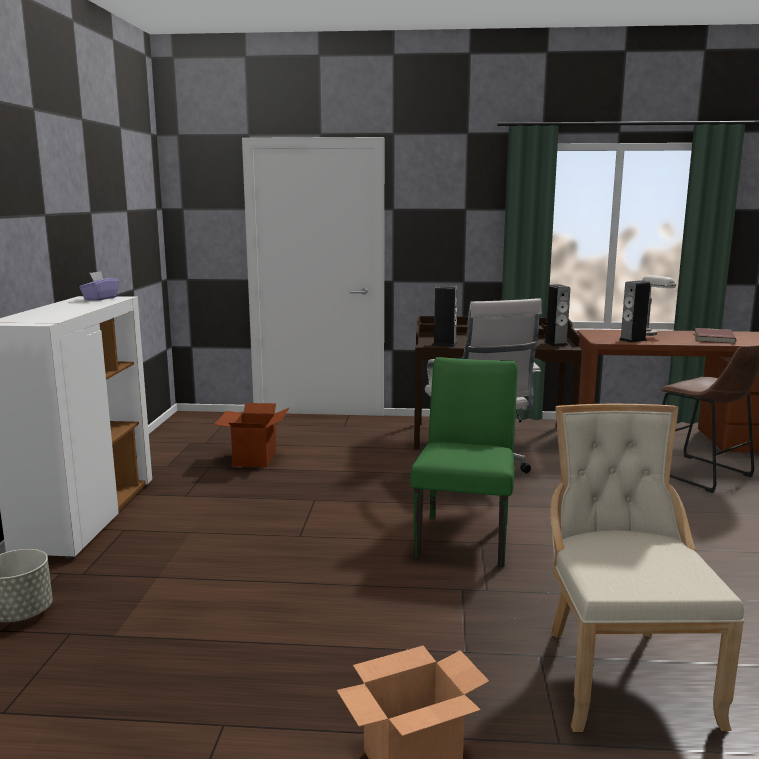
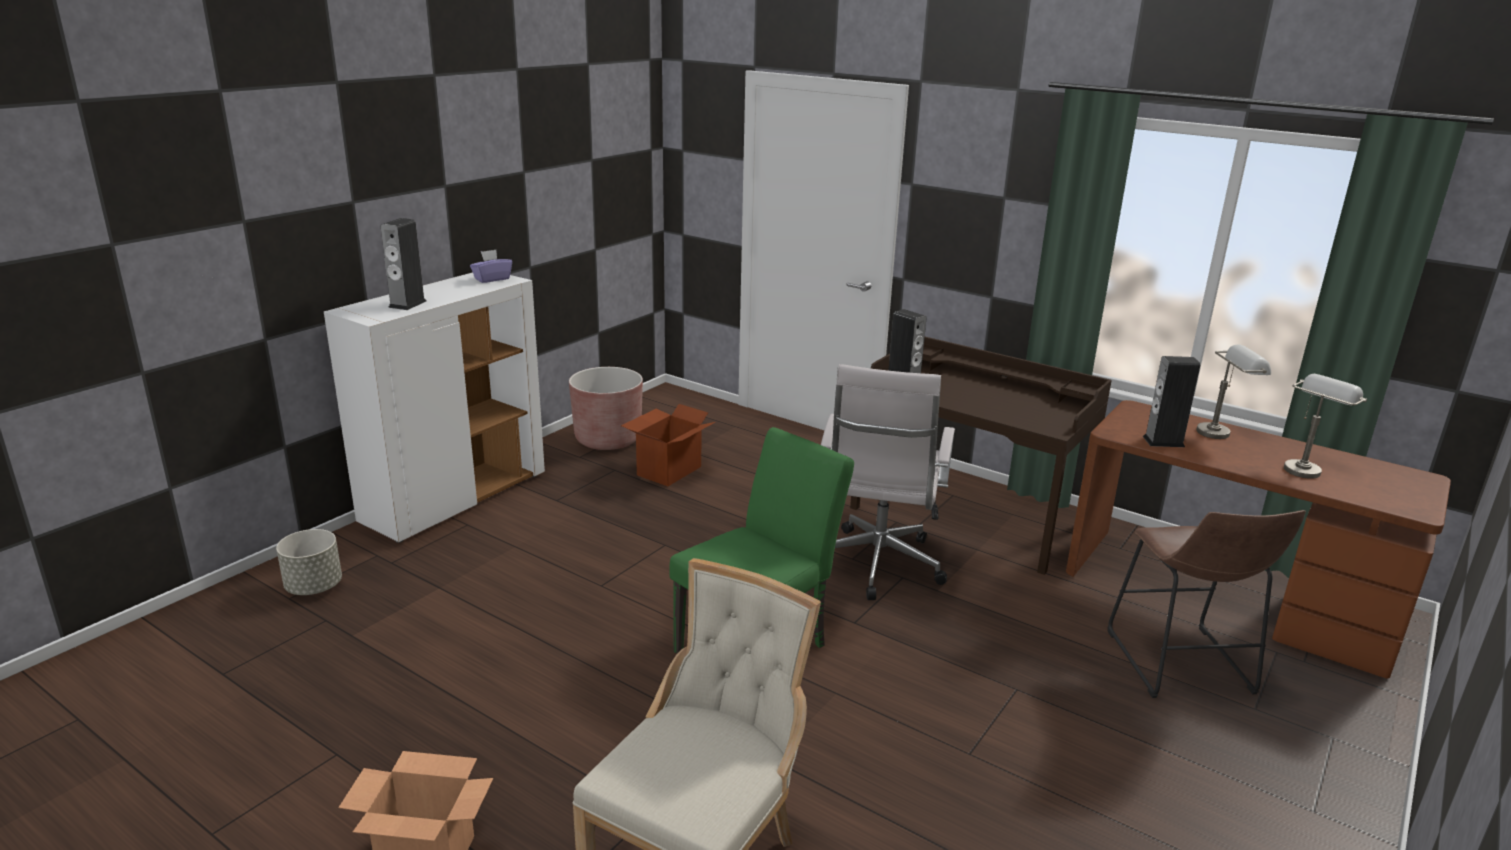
camera: 30 degrees right, 10 degrees up
(177, 451) = (608, 439): none -> brown planter
(555, 343) = (1052, 419): speaker -> speaker (407, 304)
(713, 338) = (1306, 467): red book -> grey table lamp

